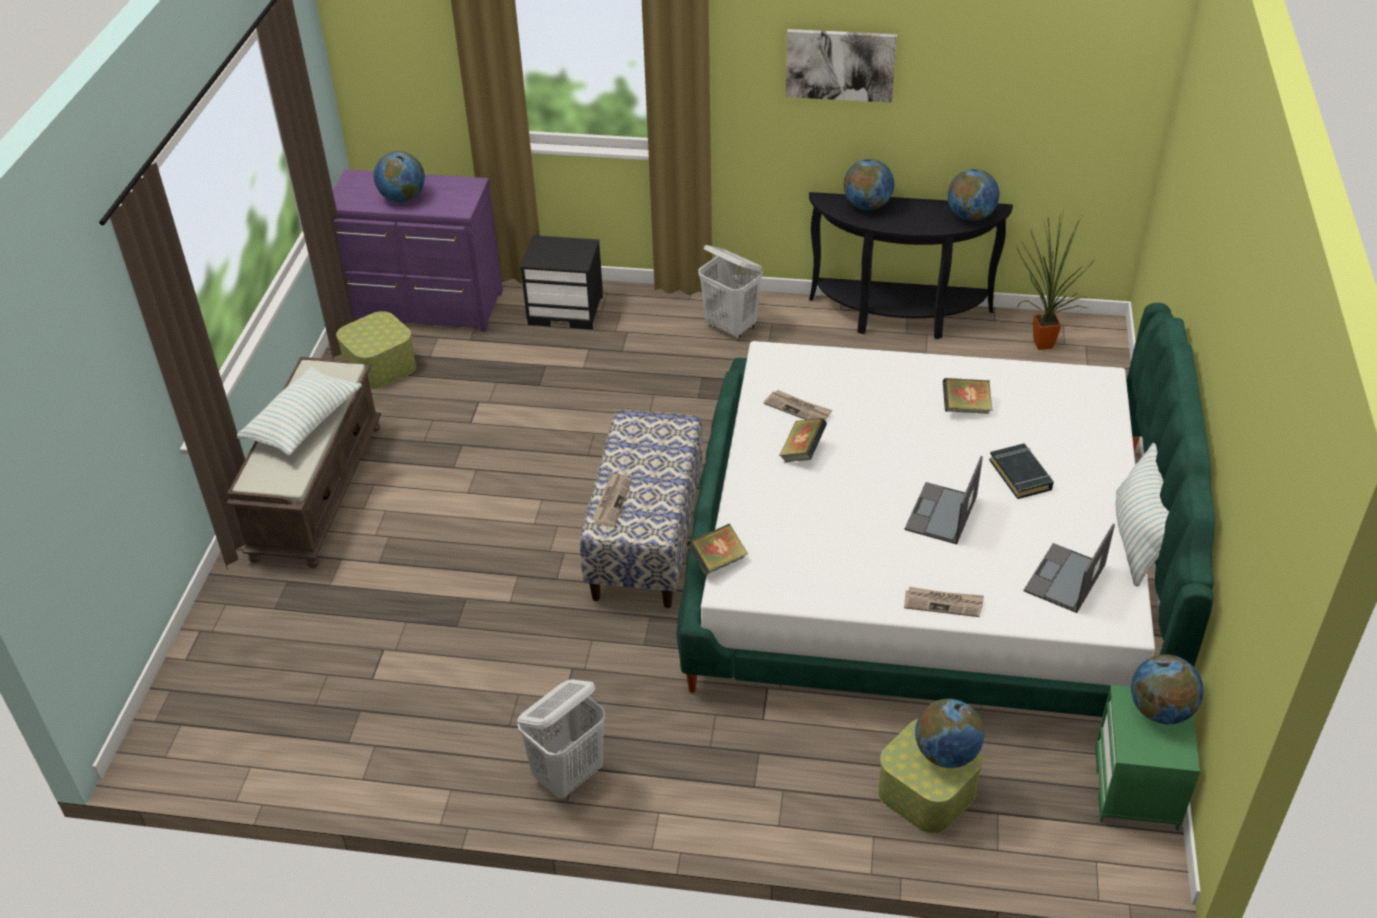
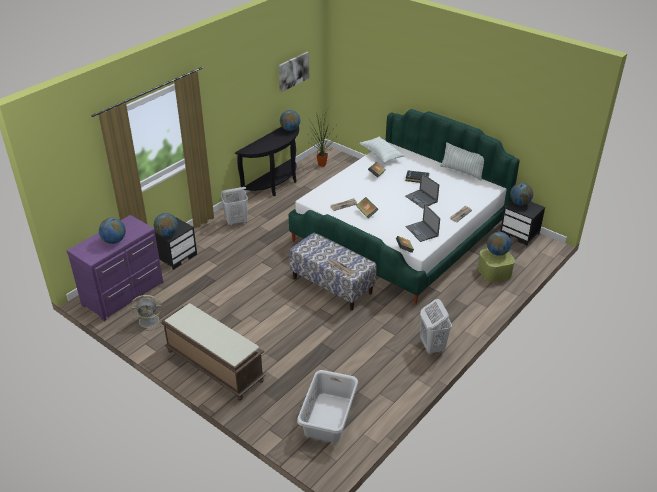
camera: 60 degrees left, 5 degrees down
(268, 696) = (327, 417): none -> grey laundry basket
(303, 423) = (211, 332): pillow -> pillow (381, 155)
(380, 366) = (150, 320): storage box -> grey fan
(840, 64) = (237, 92): picture -> picture (293, 71)
(867, 206) = (259, 144): globe -> globe (167, 234)
(1064, 579) = (468, 190): laptop -> laptop (422, 231)
(1137, 789) = (520, 234): green nightstand -> black nightstand

